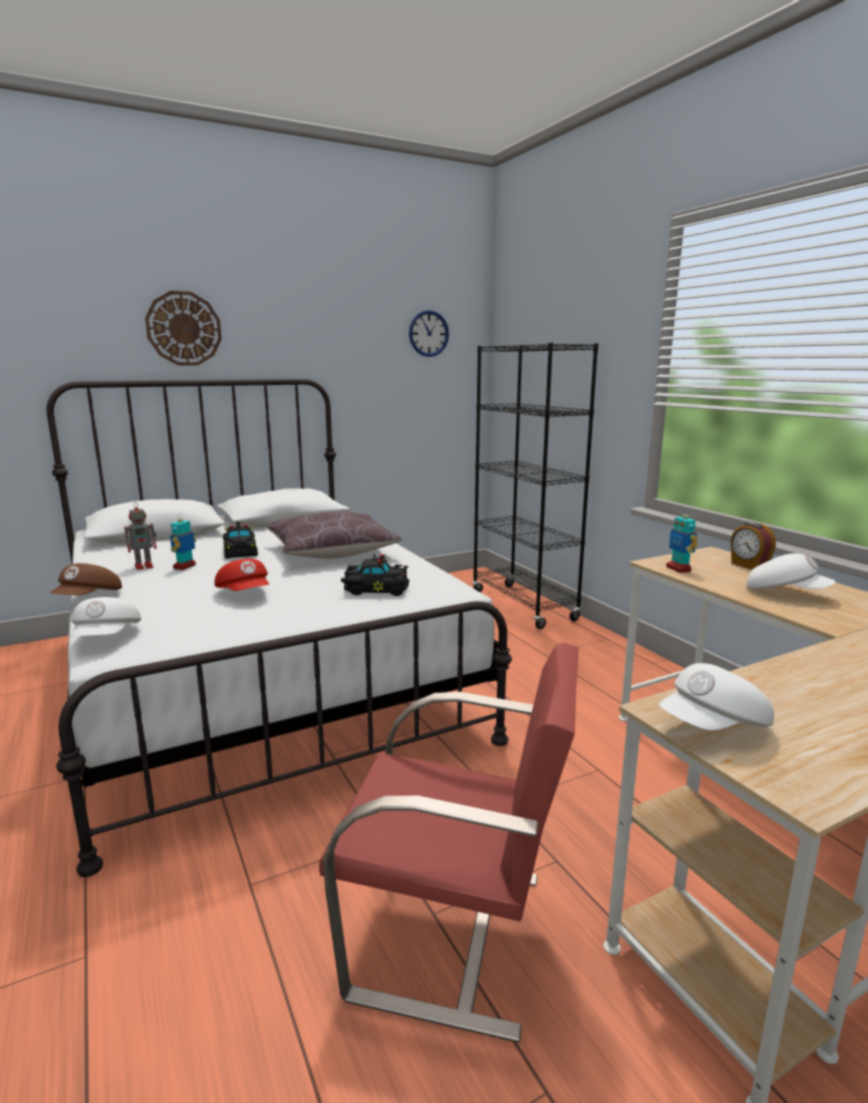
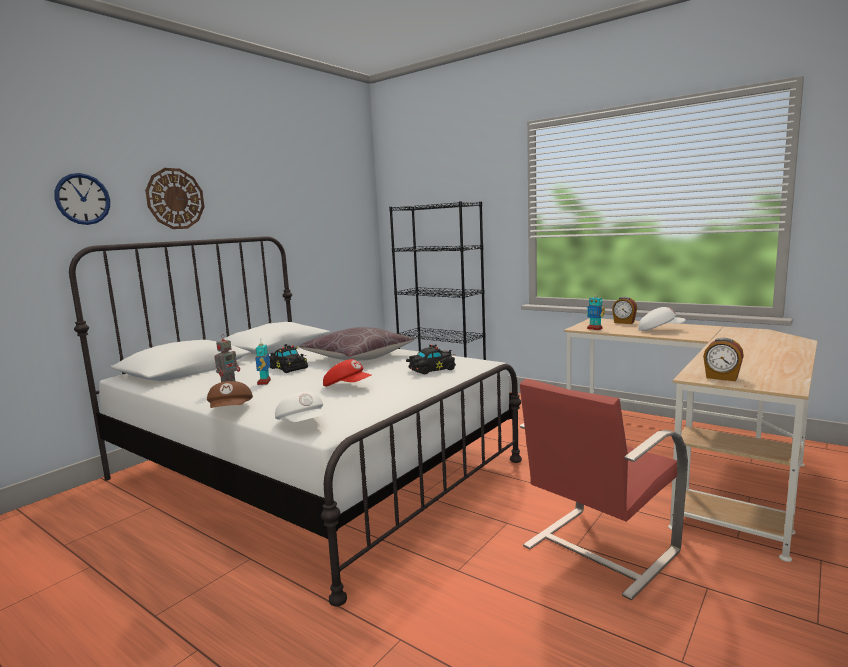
camera: 25 degrees left, 5 degrees down
(428, 333) = (341, 200): wall clock -> wall clock (82, 199)
(454, 935) = (597, 549): red chair -> red chair turned 150 degrees clockwise
(714, 727) = (721, 377): white cap -> alarm clock

